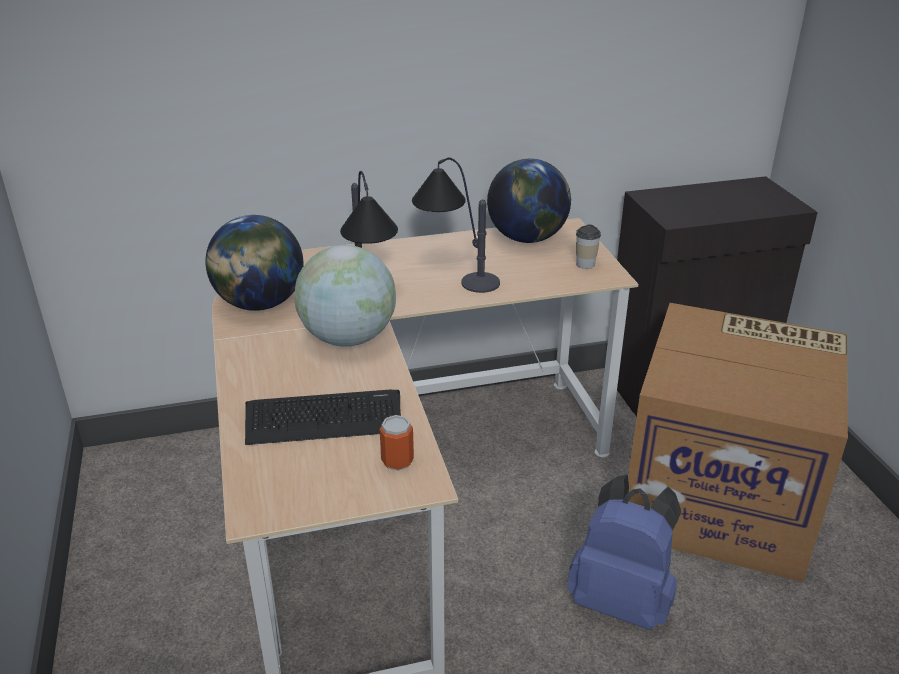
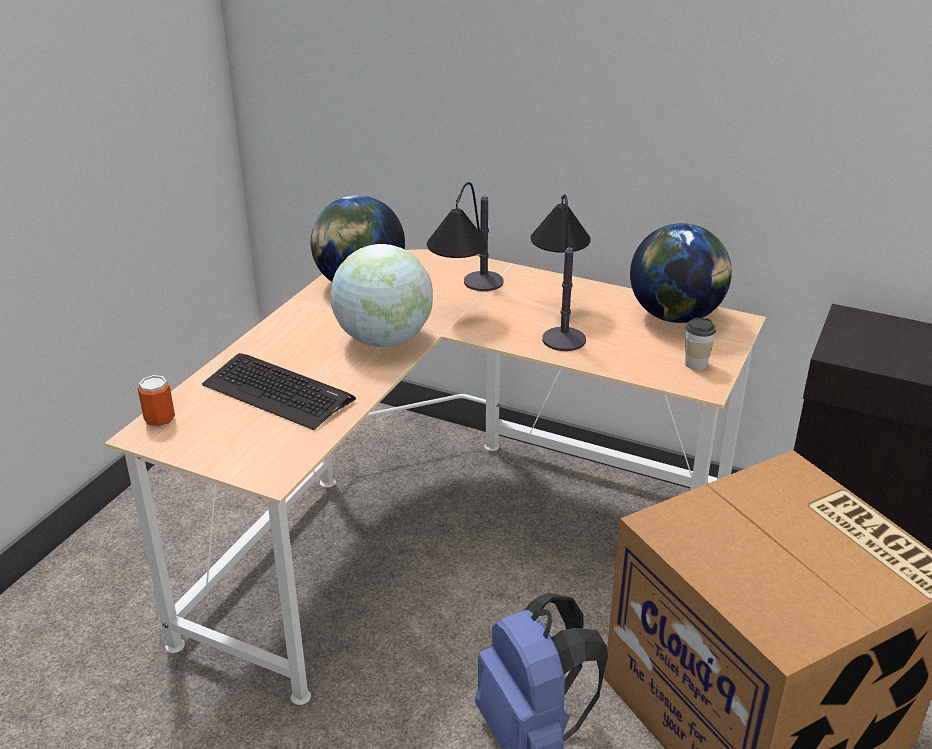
camera: 40 degrees right, 0 degrees up
(397, 461) = (279, 450): can -> can (159, 420)

